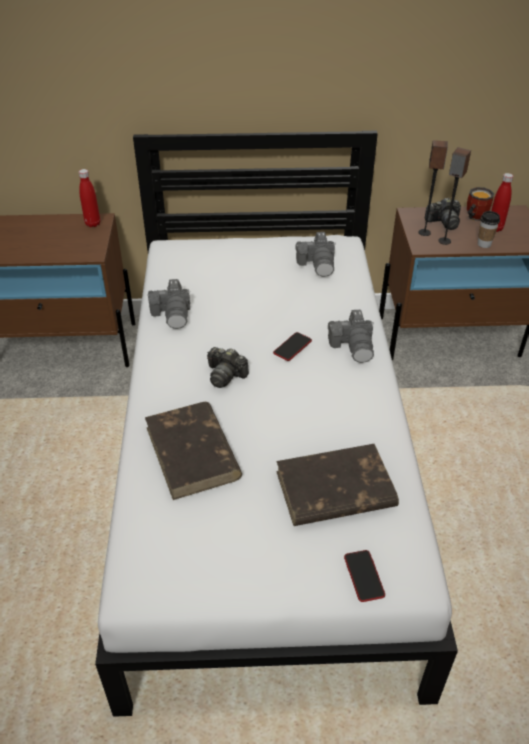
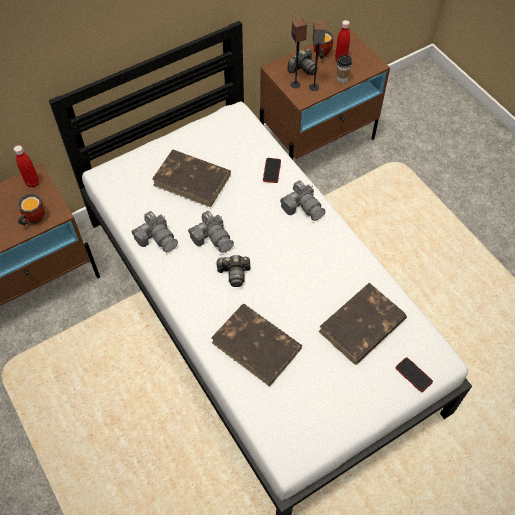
camera: 30 degrees left, 15 degrees up
(66, 250) = (33, 219): none -> mug
(250, 279) = (192, 180): none -> brown book
(292, 347) = (264, 228): phone -> phone (272, 170)
(318, 264) = (232, 144): camera -> camera (213, 238)

